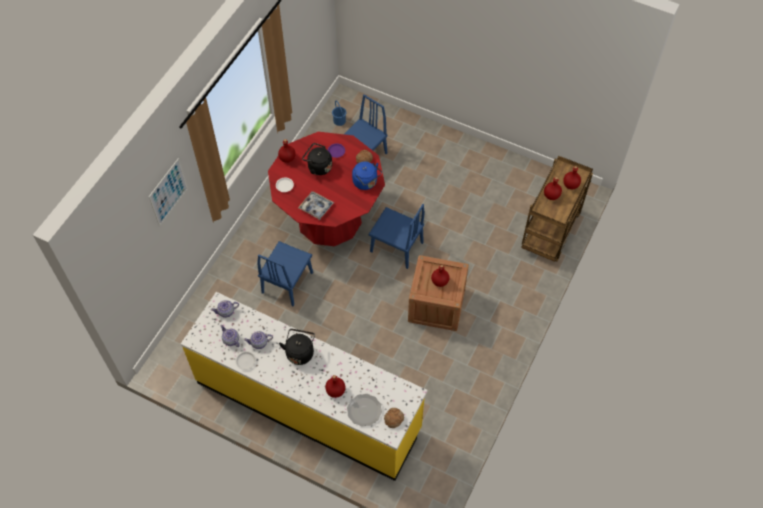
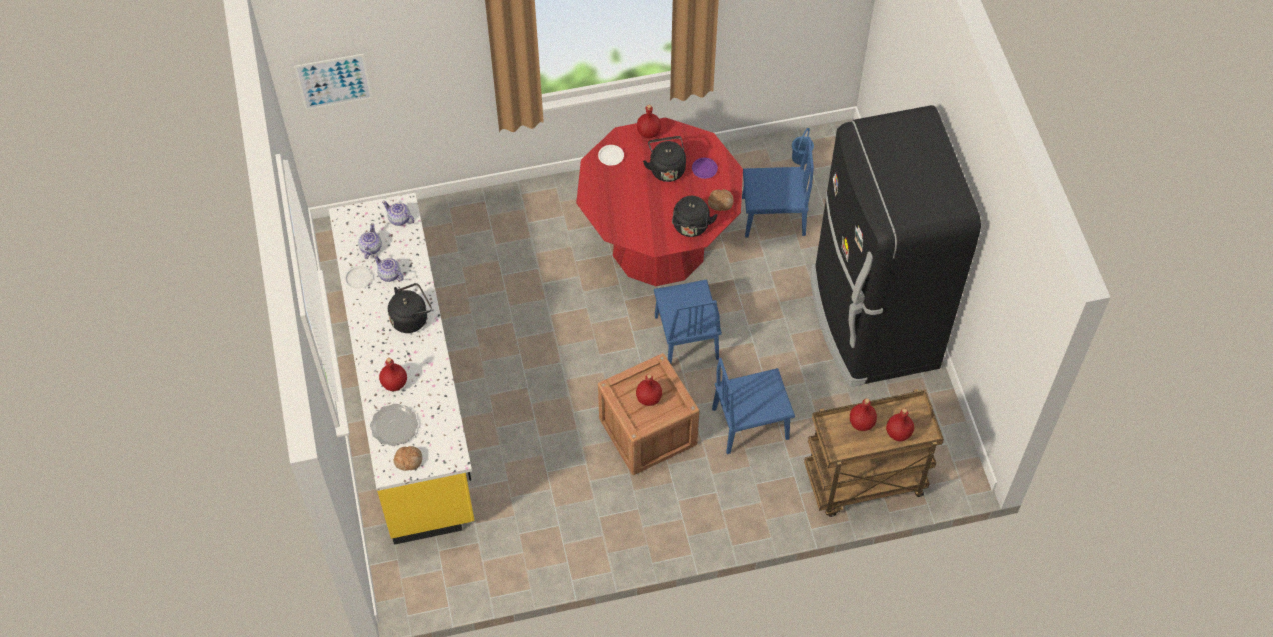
camera: 50 degrees right, 0 degrees up
(168, 192) = (439, 45): picture -> picture (334, 81)
(287, 282) = (540, 267): blue chair -> blue chair (750, 423)
(316, 207) = (611, 205): tray -> none
(366, 182) = (691, 227): blue kettle -> black kettle
(463, 163) = (871, 321): none -> black fridge

